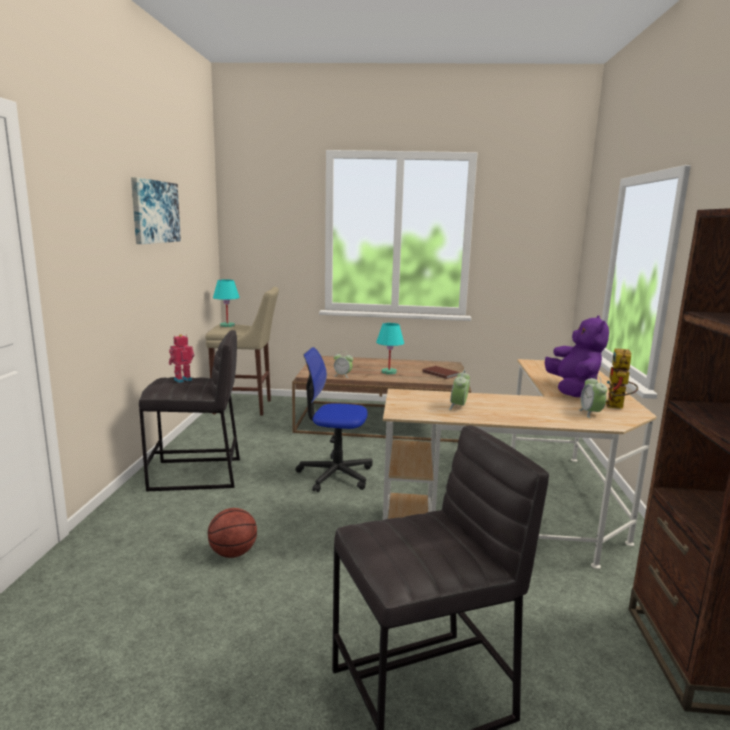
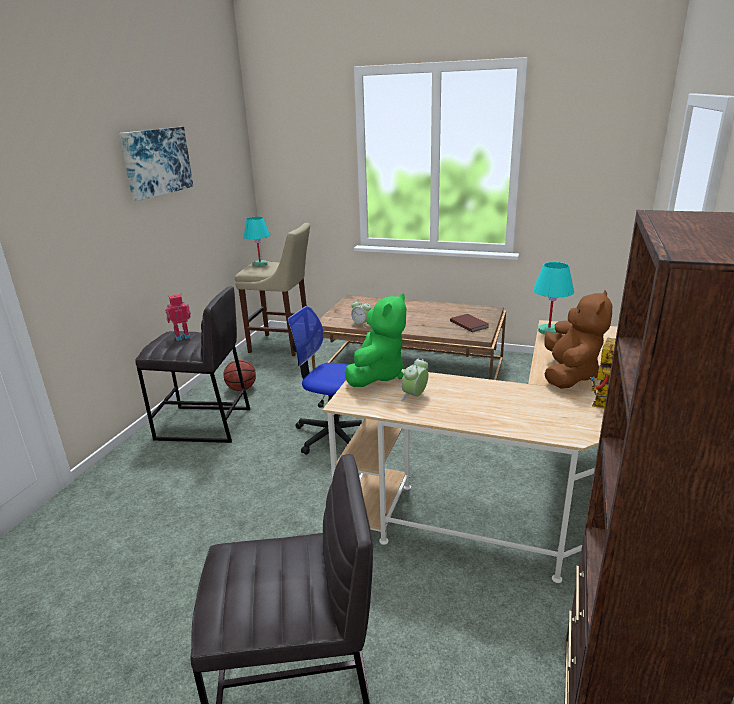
camera: 15 degrees right, 10 degrees up
(233, 553) = (198, 518): basketball -> basketball (241, 389)
(389, 372) = (413, 320): turquoise table lamp -> turquoise table lamp (549, 330)
(412, 395) = (377, 375): none -> green plush toy
(572, 390) = (569, 375): purple plush toy -> brown plush toy
(591, 413) = (563, 415): alarm clock -> none

